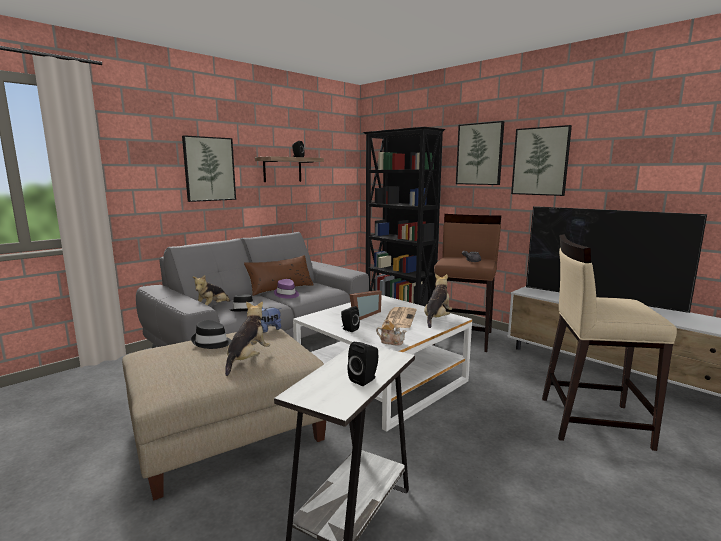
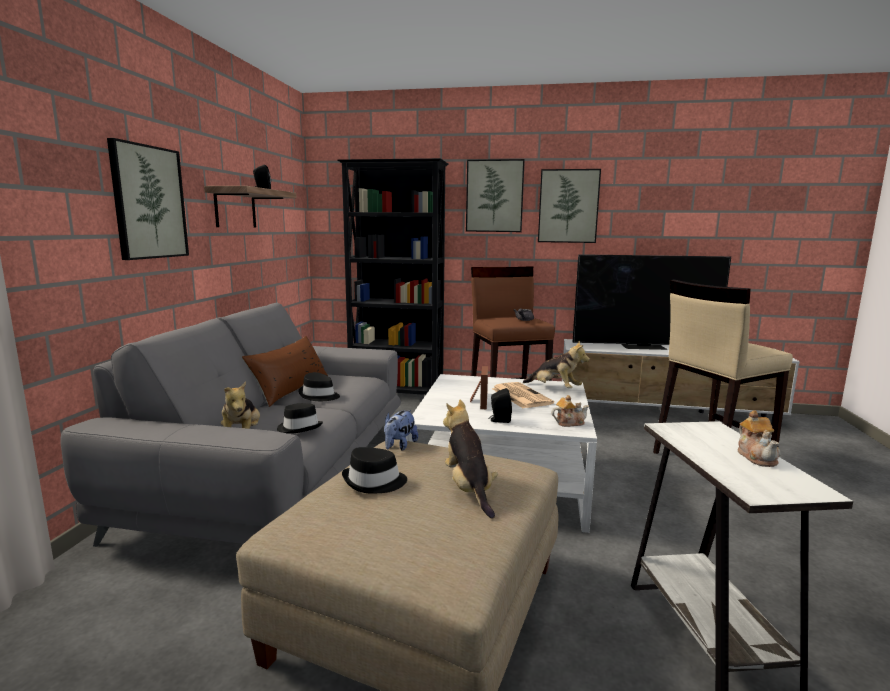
camera: 35 degrees left, 0 degrees up
(286, 294) = (319, 396): purple hat -> black hat
(365, 379) = (757, 457): black speaker -> teapot
(437, 318) = (554, 389): plush toy -> plush toy turned 135 degrees clockwise

